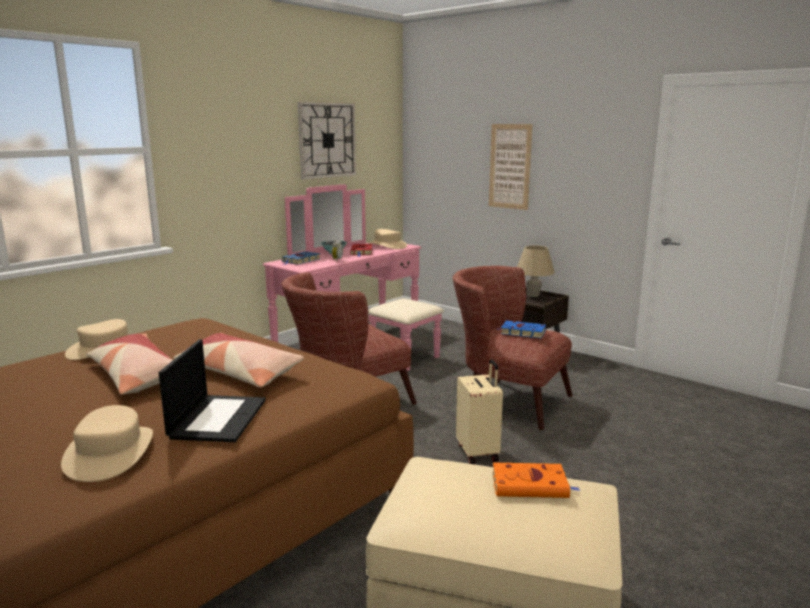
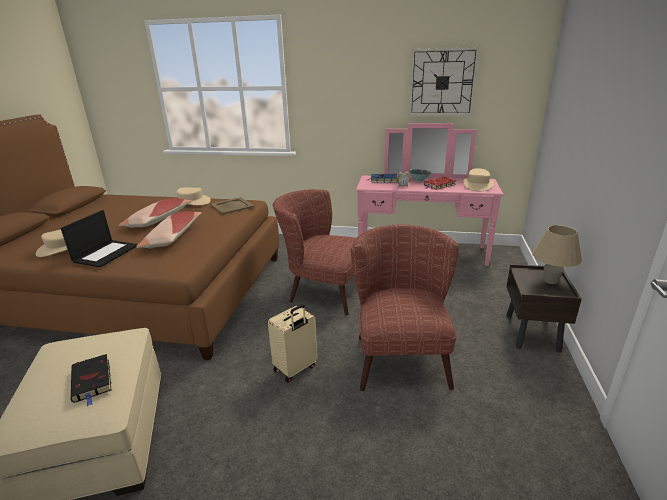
camera: 60 degrees right, 10 degrees up
(189, 331) = (231, 206): none -> beige tray
(218, 418) = (106, 253): laptop -> laptop turned 45 degrees counterclockwise
(510, 166) = (588, 128): picture -> none
(521, 332) = (405, 302): blue book -> none
(532, 485) = (92, 381): orange book -> black book

